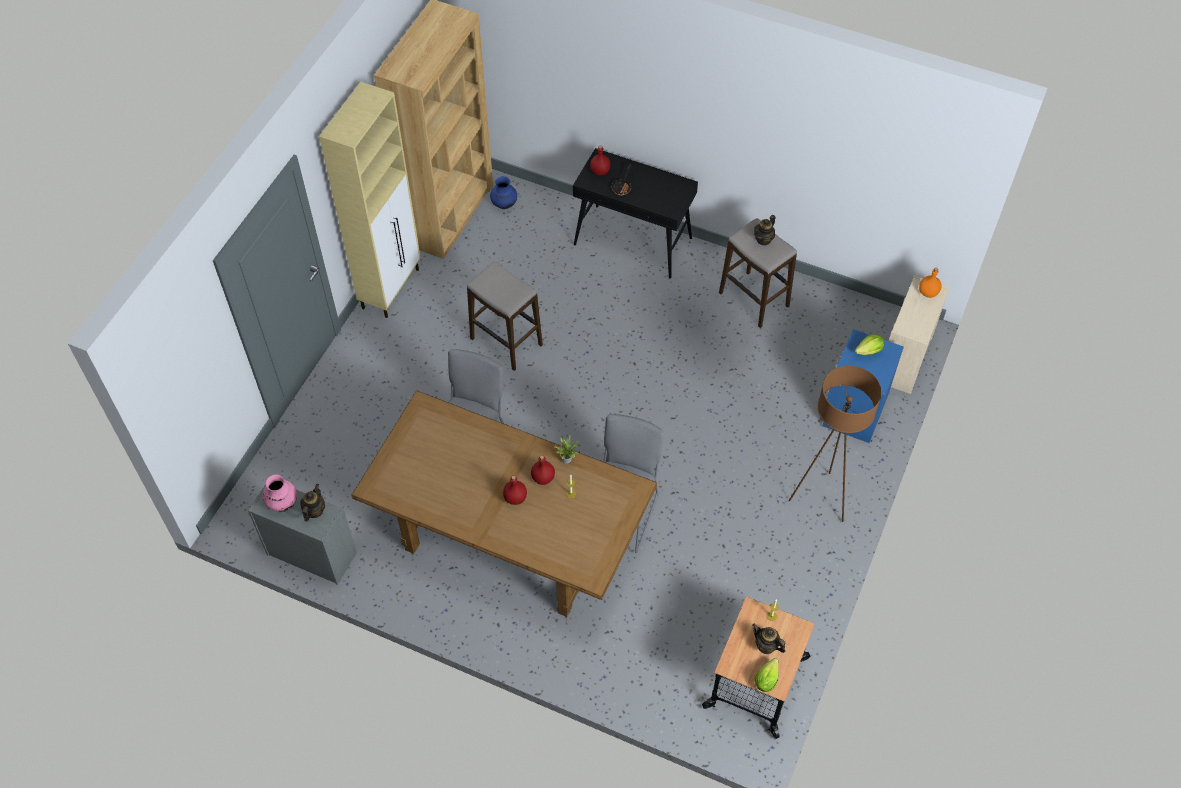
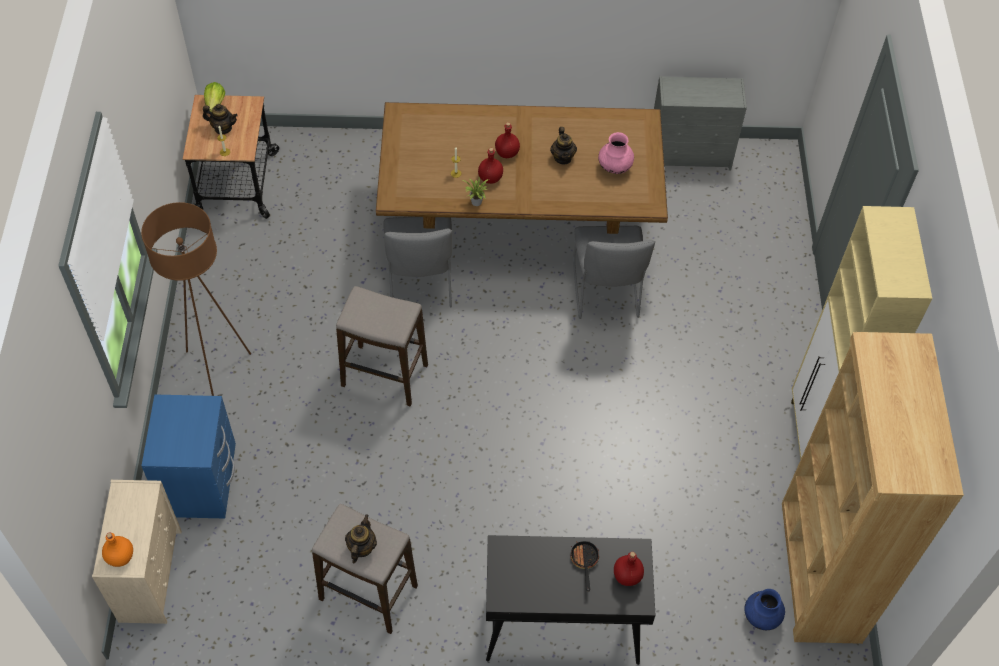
camera: 155 degrees right, 0 degrees up
(282, 503) = (718, 92): pink vase -> pink vase (614, 168)
(314, 511) = (685, 95): teapot -> teapot (563, 157)
(506, 342) = (640, 421): stool -> stool (384, 375)
(869, 351) = (183, 443): lettuce -> none

